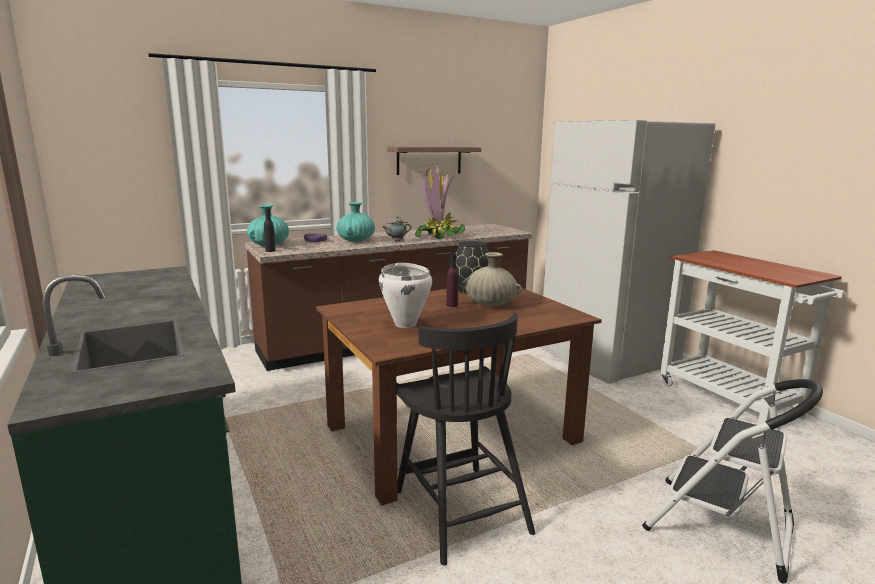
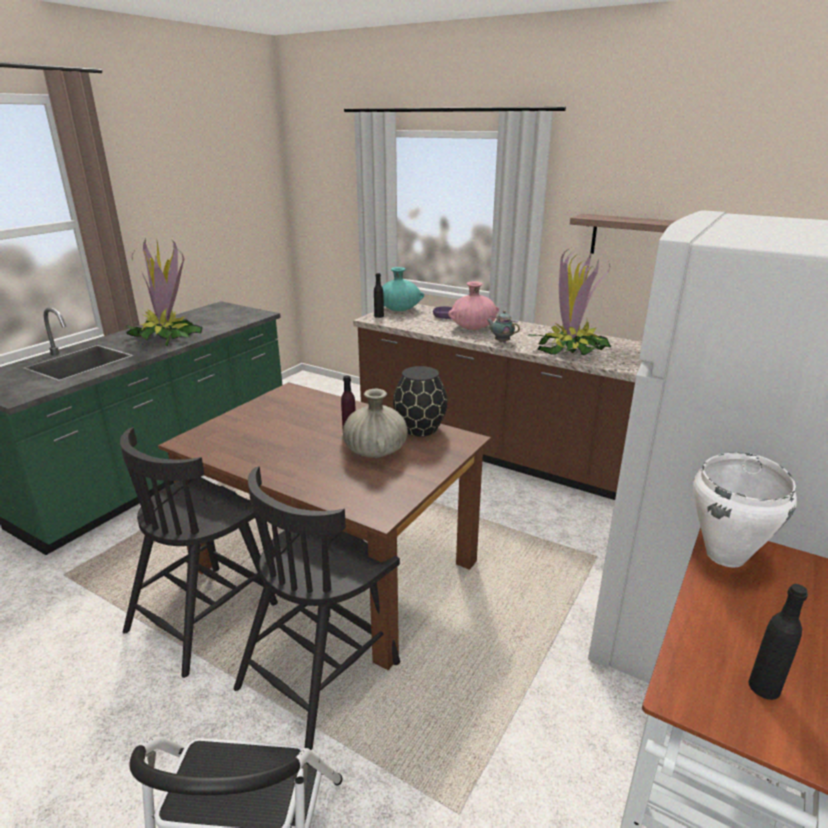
camera: 60 degrees right, 10 degrees up
(143, 303) = (166, 336): none -> potted plant
(356, 241) = (473, 327): turquoise vase -> pink vase
(405, 324) = (266, 429): white cooking pot -> white cooking pot (726, 556)
(569, 467) = (321, 672): none -> black chair
(784, 272) = (764, 687): none -> black bottle

